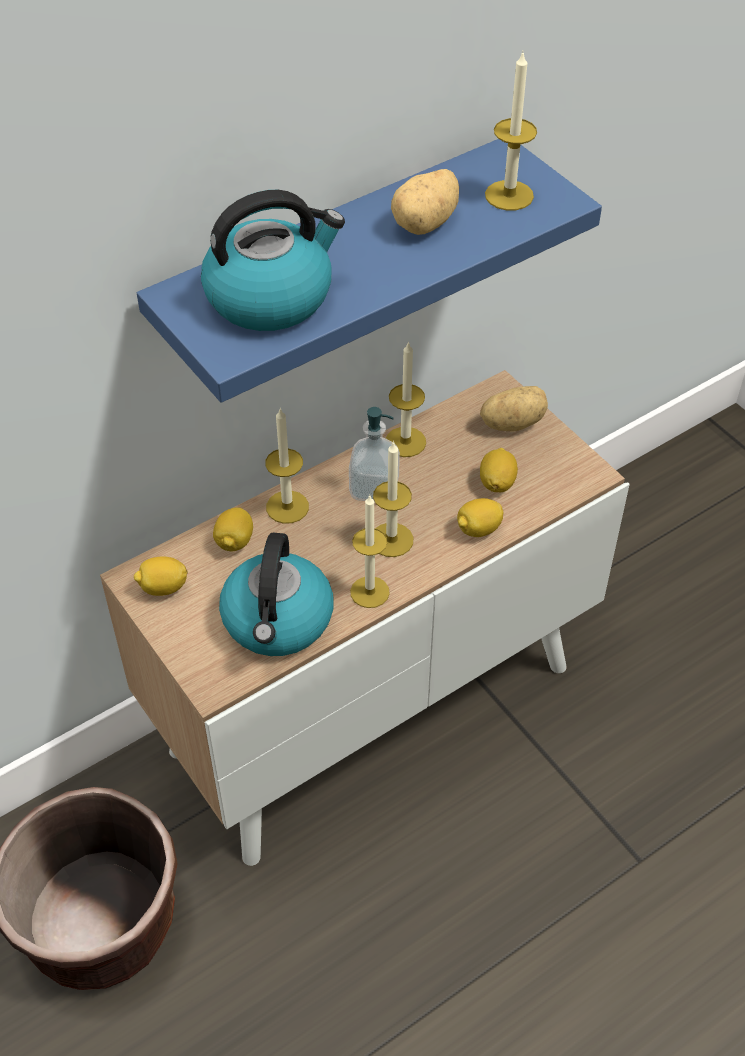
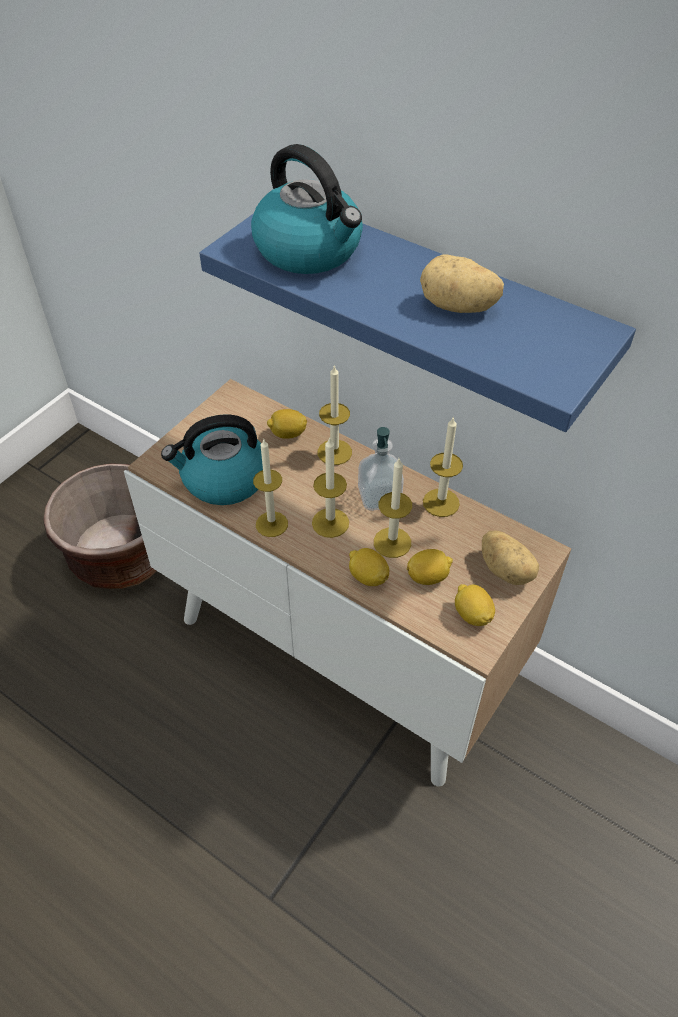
camera: 70 degrees right, 0 degrees up
(163, 587) = (230, 411): lemon -> lemon (472, 614)
(509, 195) = (537, 347): candle -> candle (392, 542)

